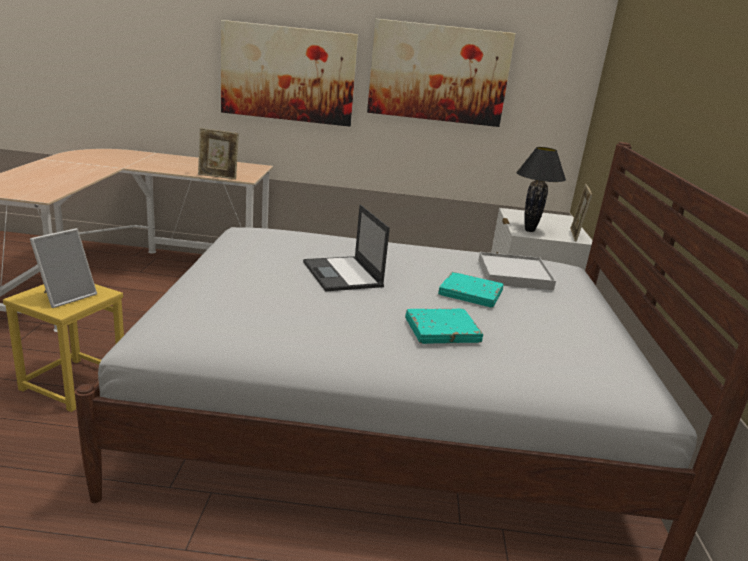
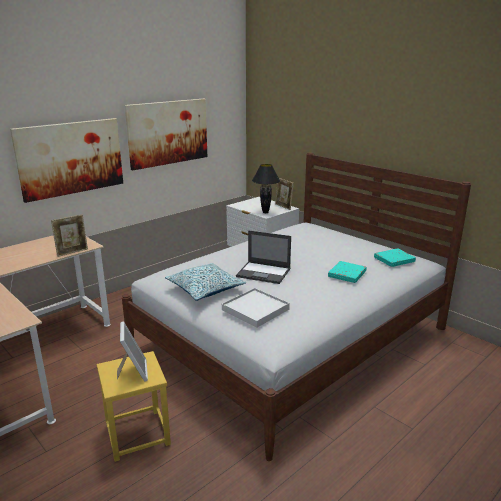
camera: 45 degrees left, 0 degrees up
(246, 256) = (205, 289): none -> pillow
(470, 294) = (318, 254): turquoise book -> turquoise book (394, 260)
(514, 275) = (308, 237): white tray -> white tray (255, 309)

